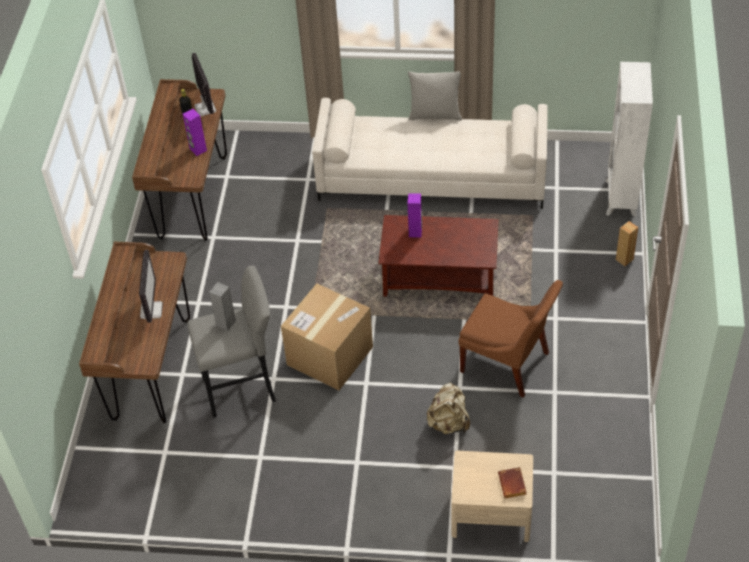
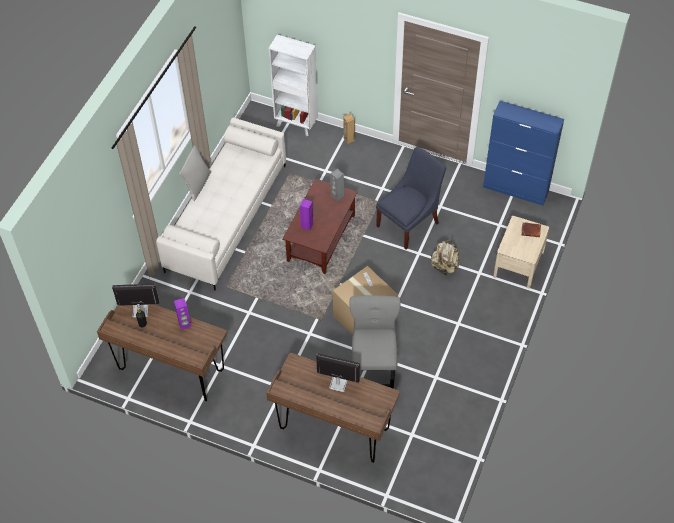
camera: 75 degrees left, 5 degrees up
(225, 323) = (367, 341): grey speaker -> grey speaker (337, 196)
(508, 364) = (409, 223): brown chair -> blue chair
(633, 479) = (516, 189): none -> blue cabinet

